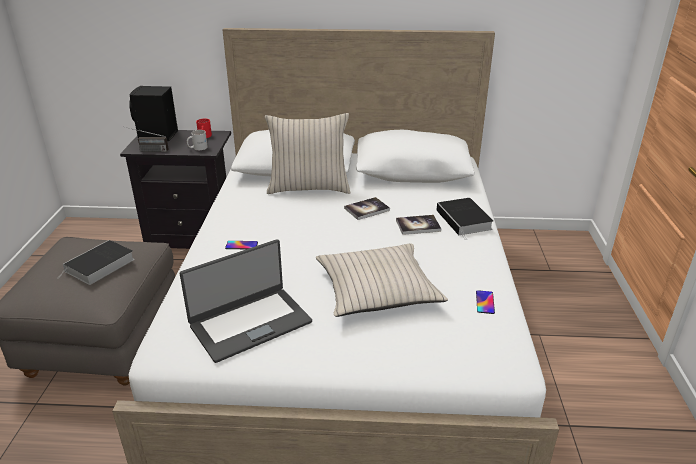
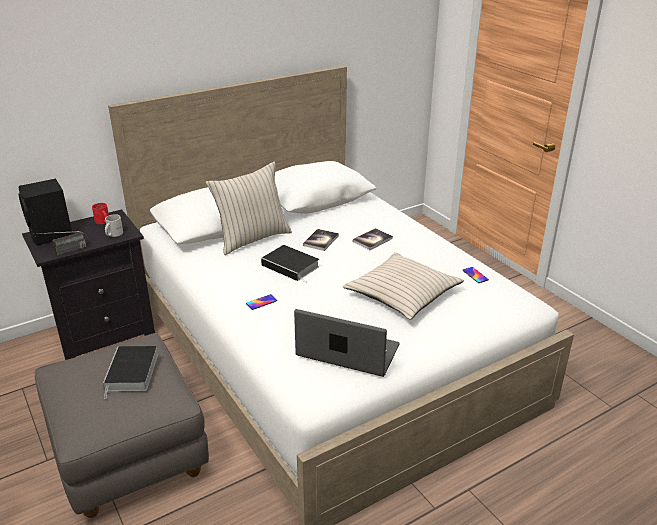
camera: 35 degrees left, 0 degrees up
(250, 323) = (347, 352): laptop -> laptop turned 90 degrees counterclockwise
(465, 220) = (399, 225): book -> book (292, 266)

